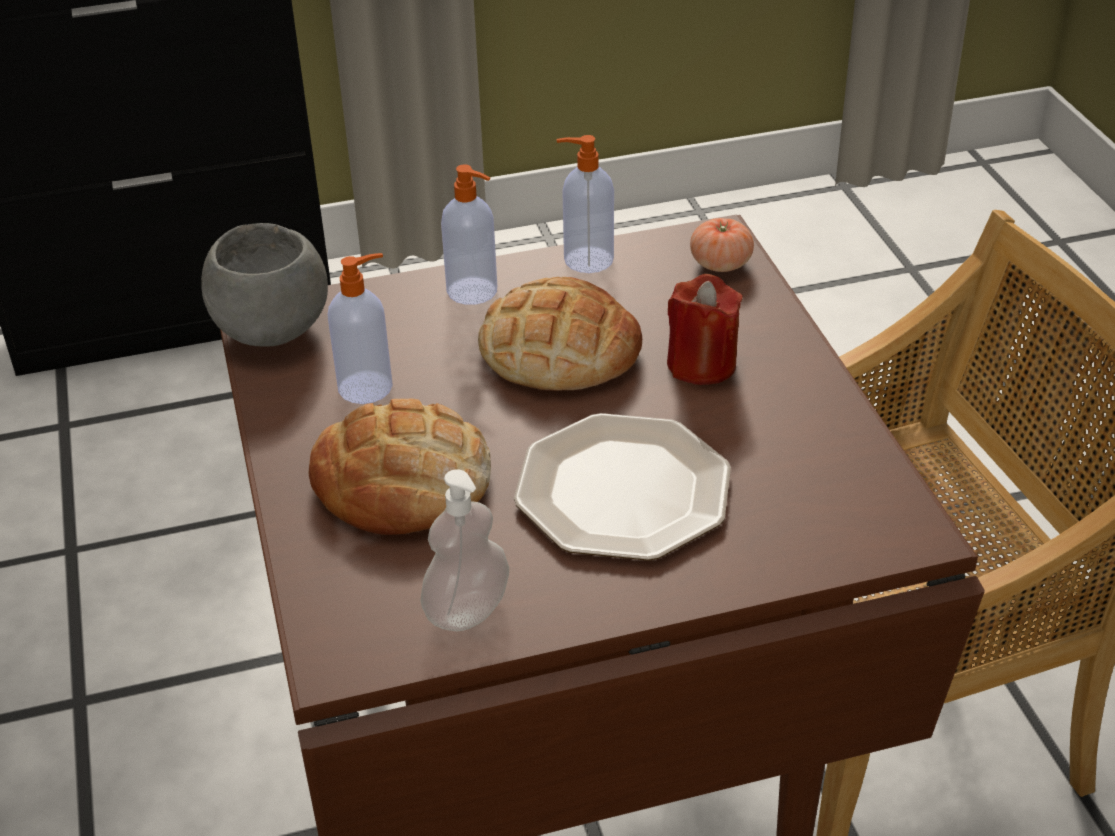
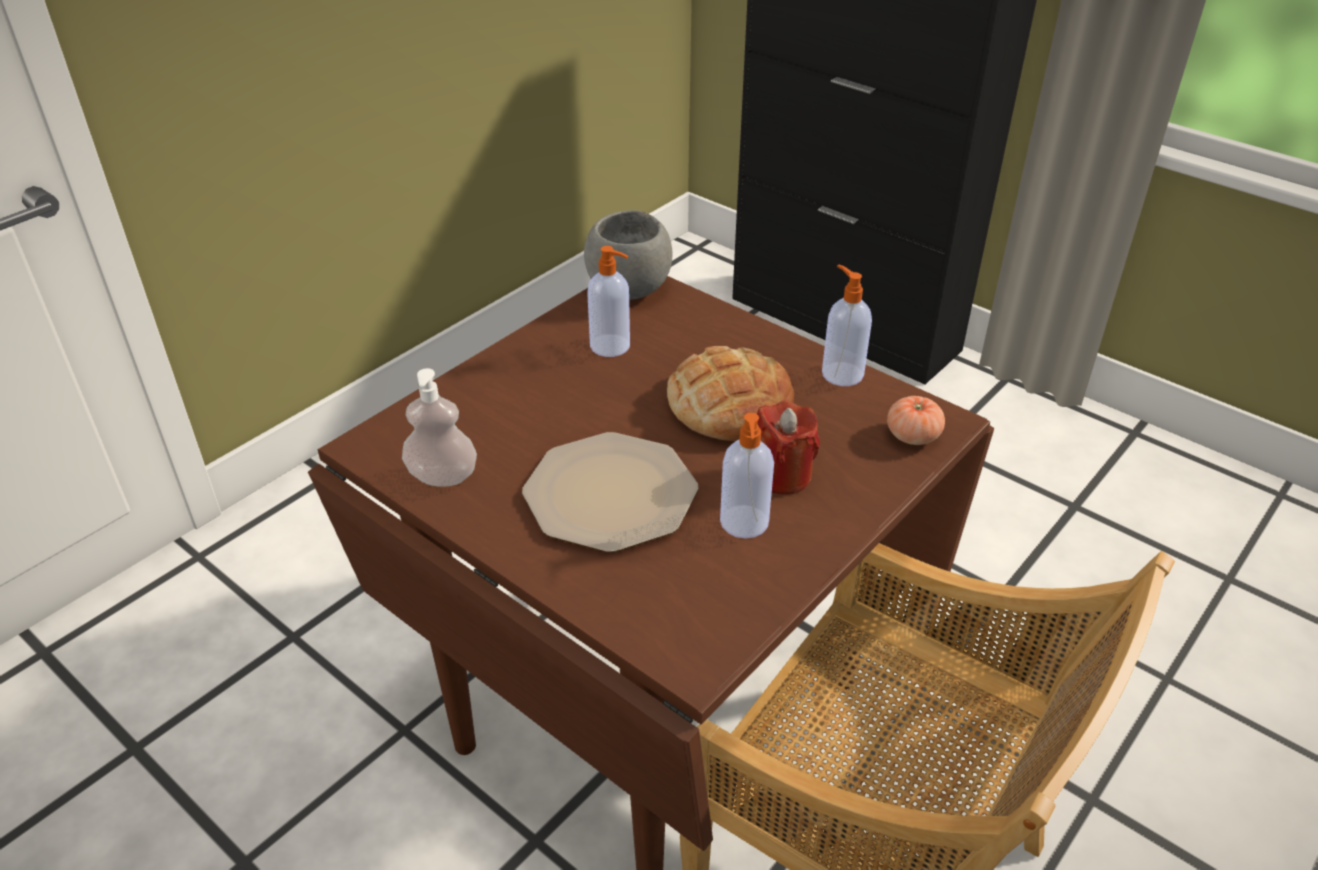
camera: 55 degrees right, 0 degrees up
(403, 481) = (537, 399): bread -> none
(474, 291) = (750, 343): soap dispenser -> soap dispenser (744, 523)

